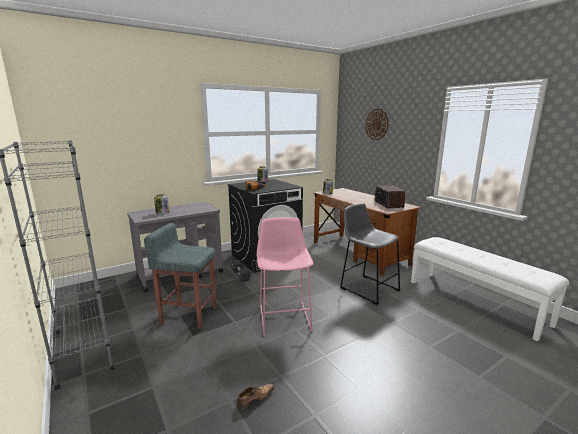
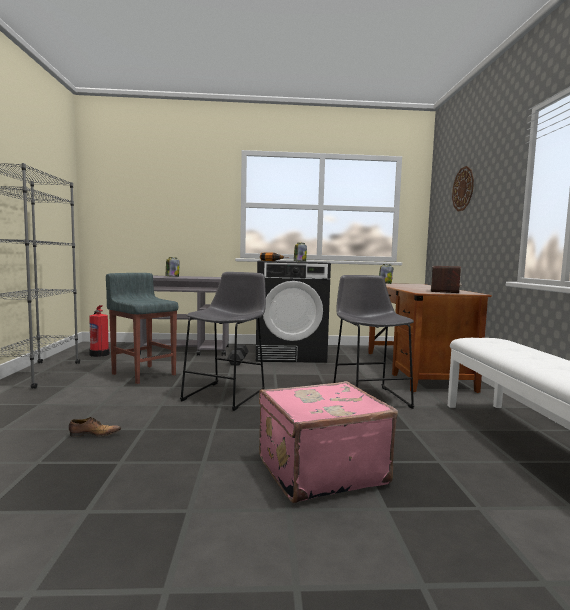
camera: 30 degrees right, 10 degrees down
(105, 301) = (99, 354): none -> fire extinguisher
(284, 316) = (227, 394): pink stool -> grey stool
(421, 363) = (319, 470): none -> pink suitcase

